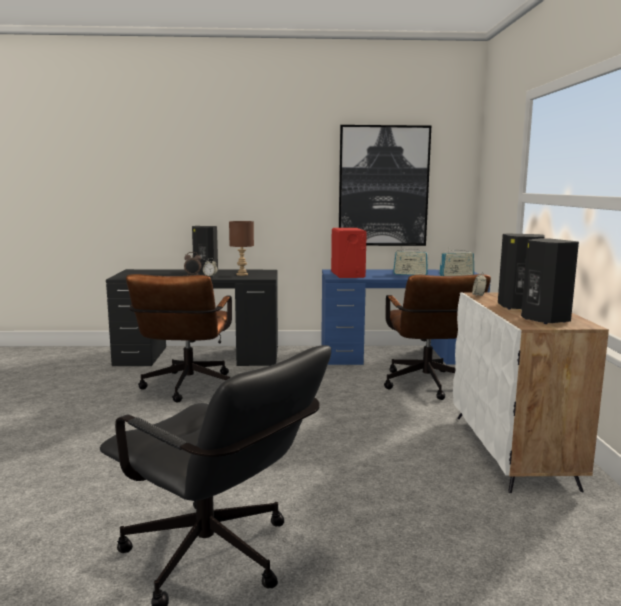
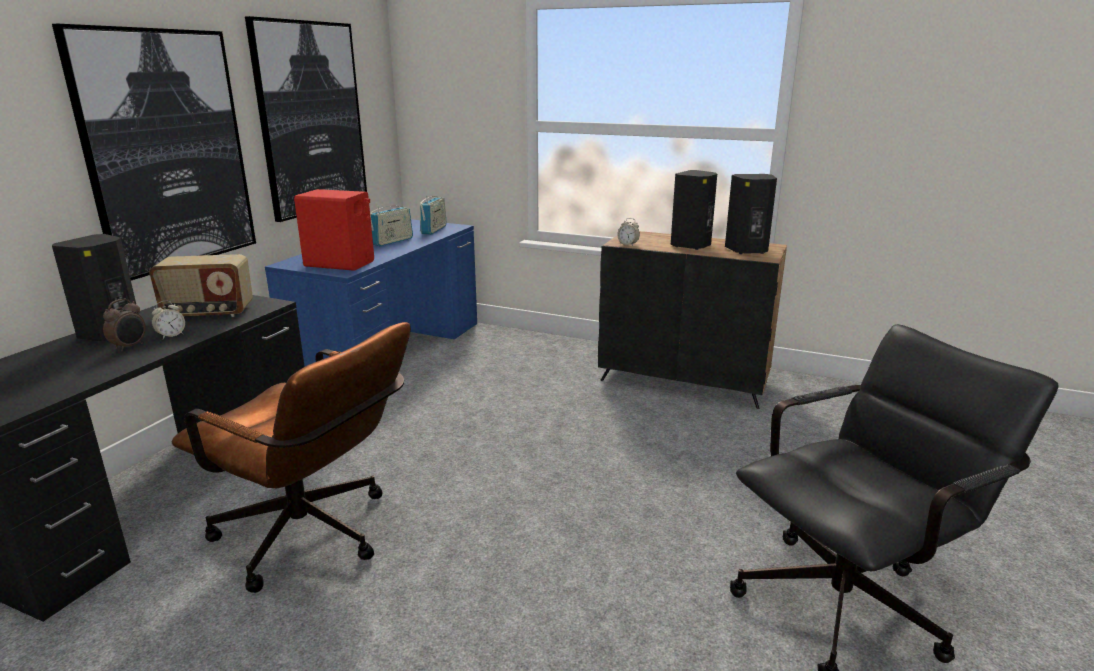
camera: 65 degrees left, 10 degrees up
(242, 274) = (208, 313): brown table lamp -> radio
(273, 194) = (167, 151): none -> picture
(428, 387) = (508, 367): brown office chair -> none
(512, 450) = (684, 381): white cabinet -> black cabinet

